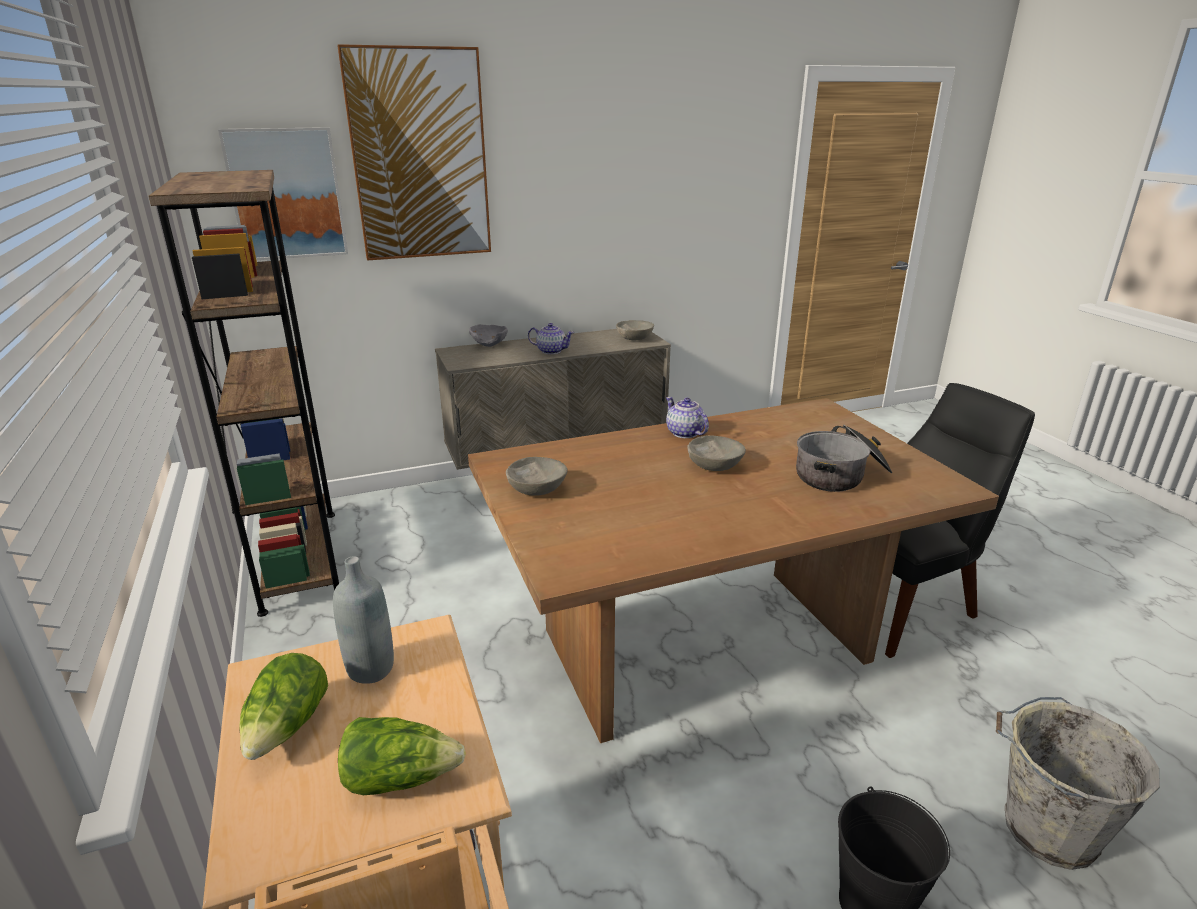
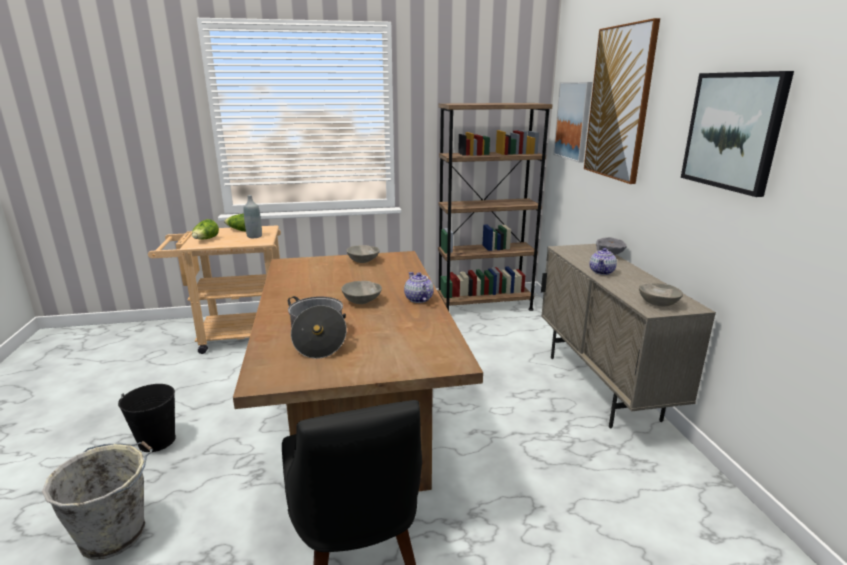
camera: 100 degrees right, 5 degrees down
(618, 169) = (733, 131): none -> picture
(685, 433) = (418, 299): teapot -> teapot turned 90 degrees counterclockwise

